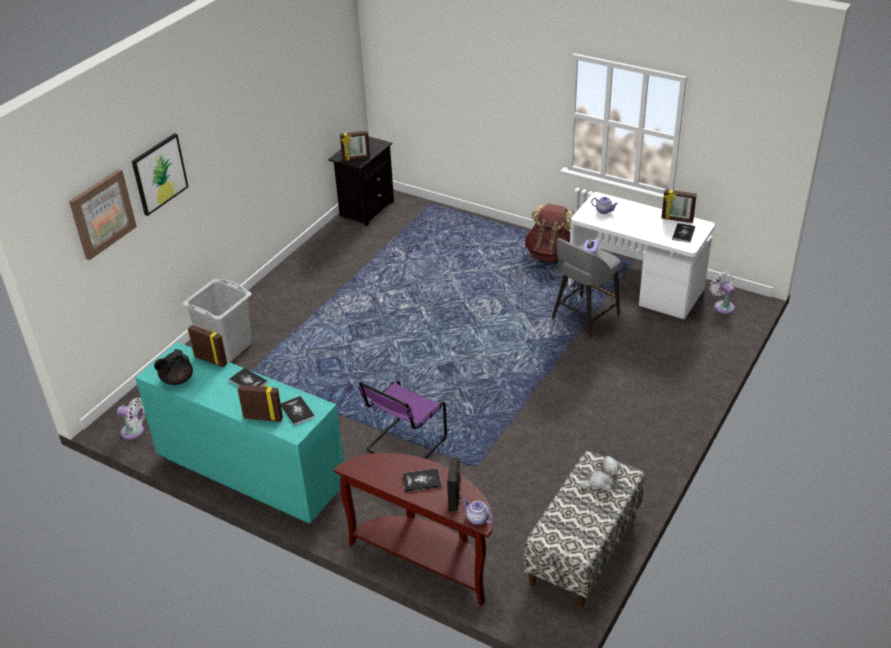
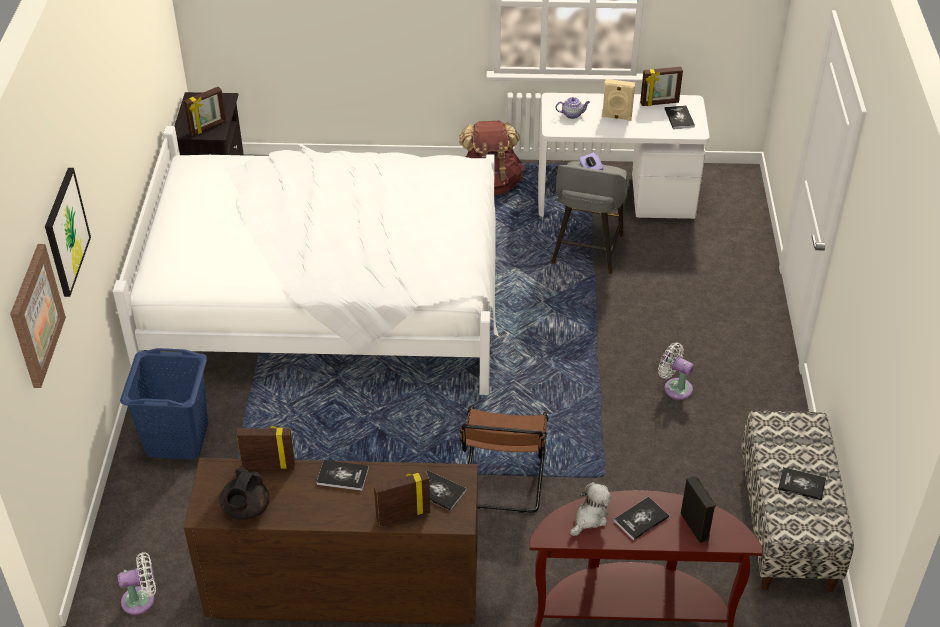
camera: 30 degrees left, 5 degrees up
(226, 347) = (176, 439): grey laundry basket -> blue laundry basket
(250, 472) = (342, 591): turquoise dresser -> brown dresser
(382, 295) = (328, 300): none -> white bed
(404, 445) = (503, 482): purple chair -> brown chair
(477, 519) = (736, 539): teapot -> none
(582, 512) = (801, 484): none -> book
(601, 481) = (793, 441): plush toy -> plush toy (589, 517)
(635, 221) = (616, 117): none -> beige speaker
(722, 306) = (721, 189): white fan -> white fan (675, 387)

